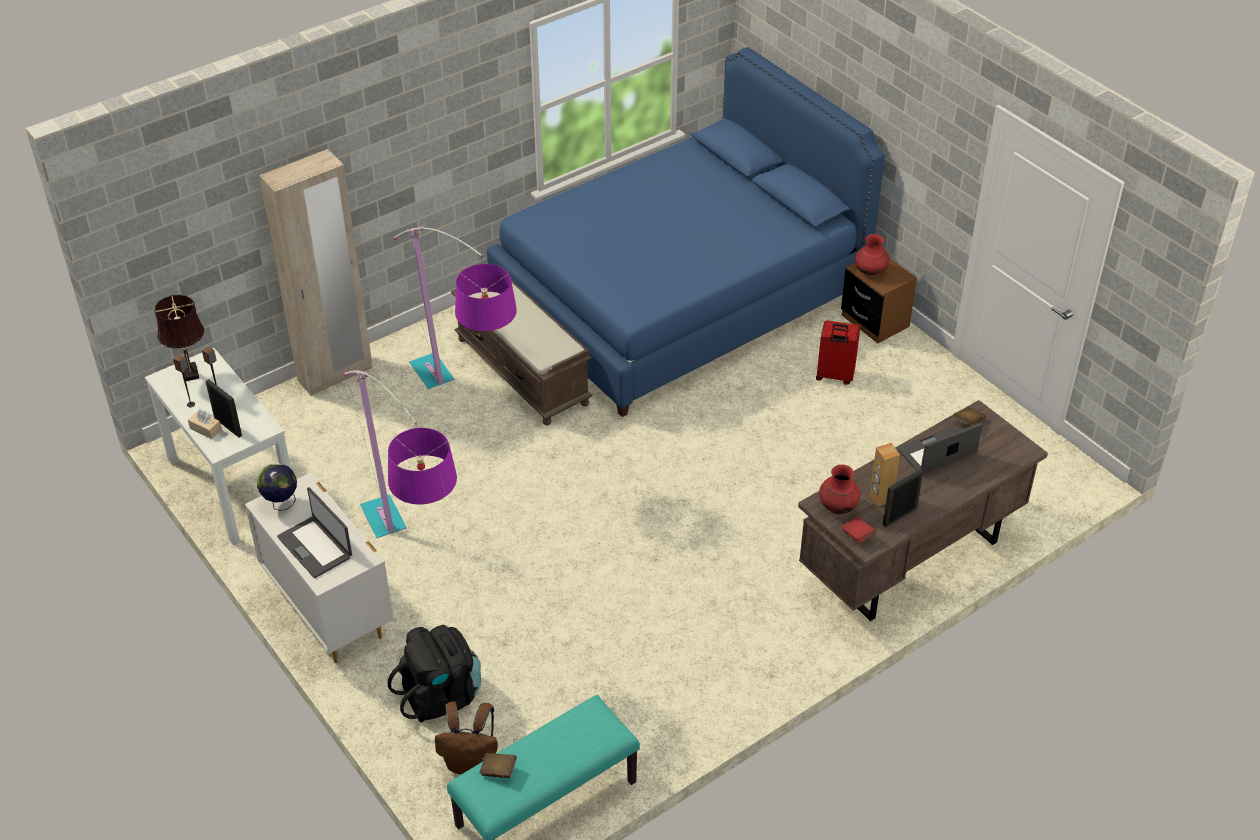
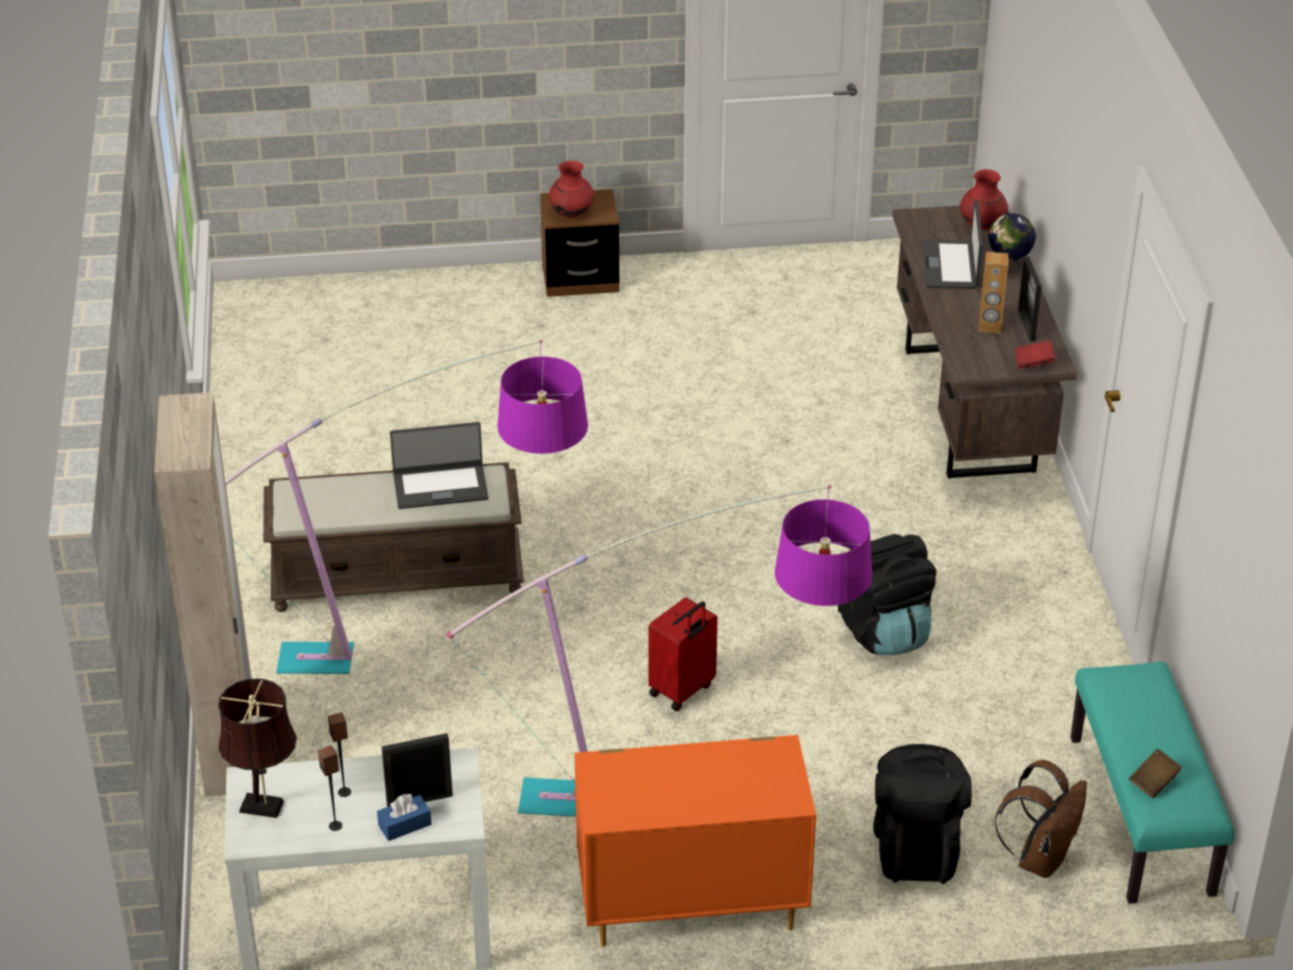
camera: 60 degrees left, 5 degrees down
(205, 429) = (404, 825): beige tissue box -> blue tissue box
(281, 503) = (614, 798): globe -> globe (1008, 267)
(315, 546) = (724, 789): laptop -> laptop (440, 486)
(328, 609) = (689, 906): white dresser -> orange dresser
(637, 603) = (883, 630): none -> black backpack
(679, 296) = (387, 399): blue bed -> none
(834, 376) = (643, 343): red suitcase -> red suitcase (682, 690)
(837, 507) = (981, 359): red vase -> red vase (981, 226)
(968, 422) = (921, 229): brown book -> none

